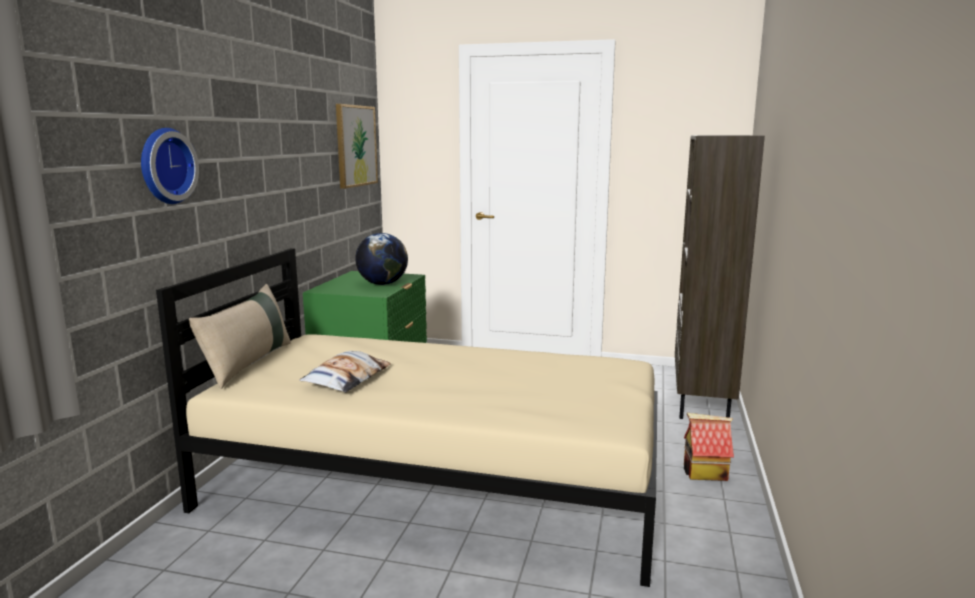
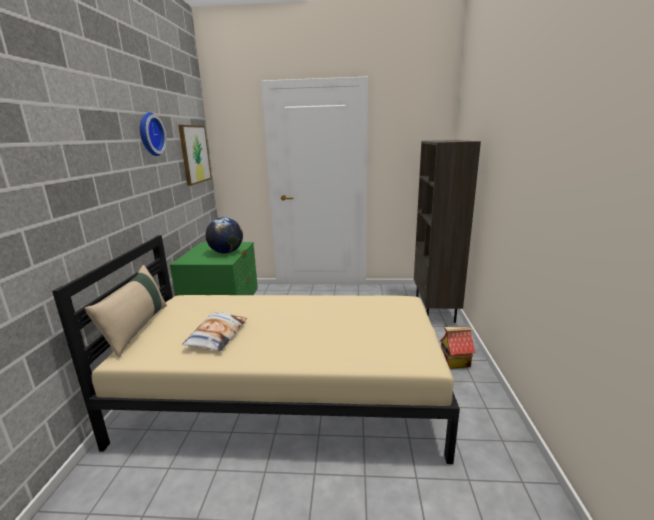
camera: 10 degrees left, 5 degrees up
(164, 166) = (45, 185): wall clock -> wall clock (149, 134)

